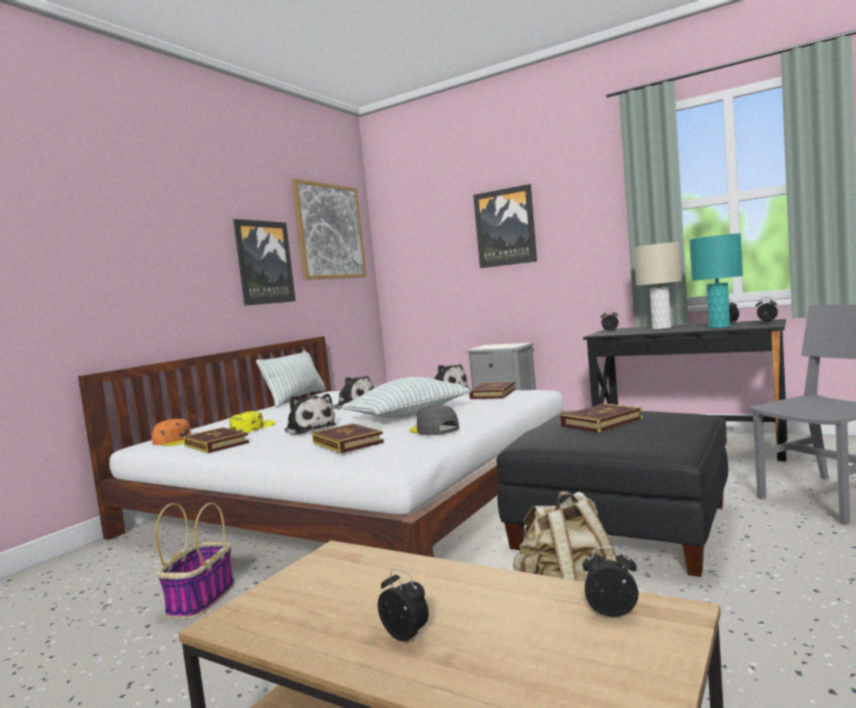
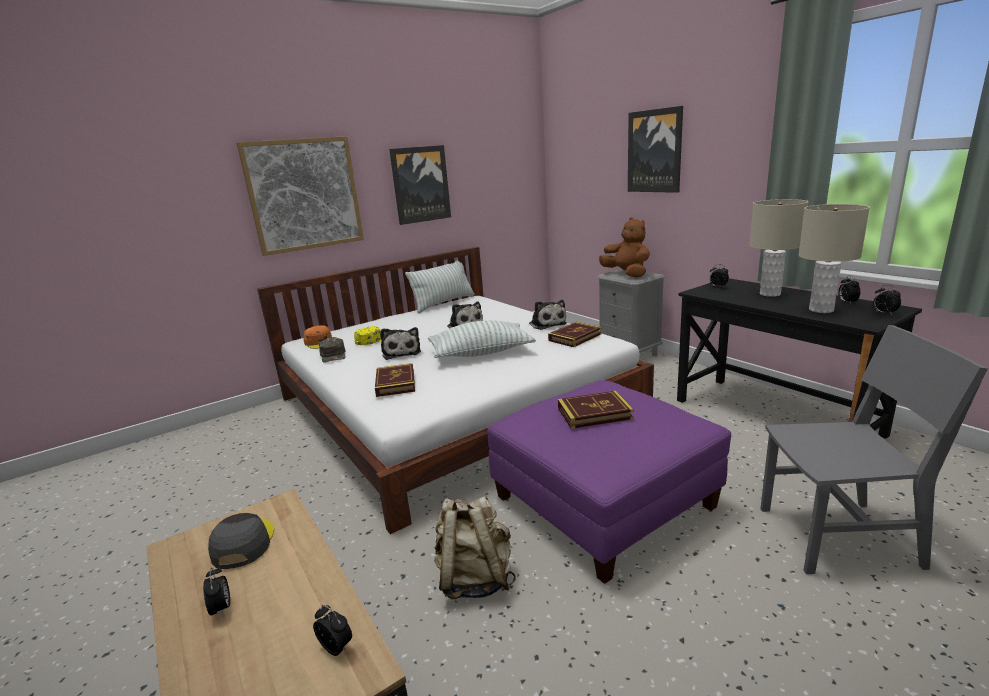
camera: 25 degrees right, 15 degrees up
(201, 599) = (287, 474): basket -> none
(216, 444) = (333, 355): book -> green cap
(329, 231) = (493, 147): picture -> picture (304, 195)
(434, 429) = (467, 383): grey cap -> grey cap (243, 544)
(496, 346) = (626, 274): none -> brown plush toy
(620, 526) = (603, 501): black ottoman -> purple ottoman
(719, 327) = (821, 310): turquoise table lamp -> beige table lamp

